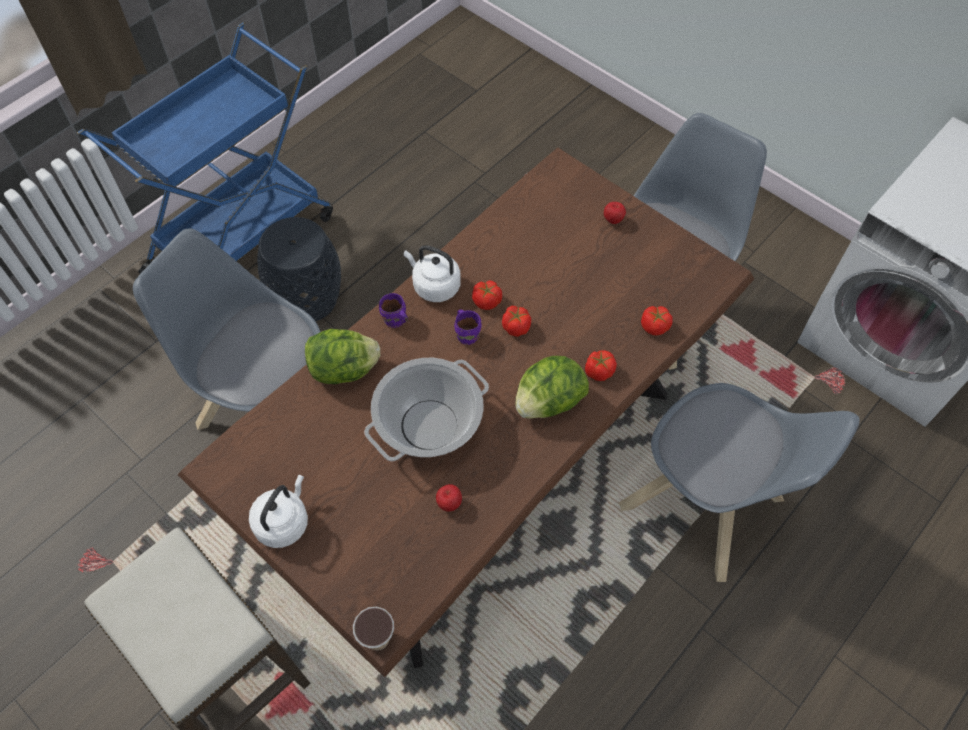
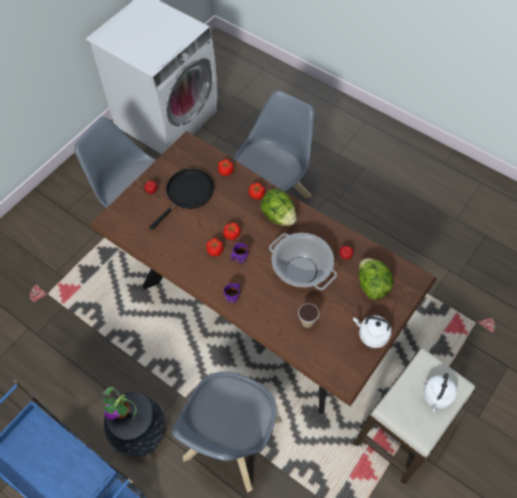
camera: 95 degrees left, 0 degrees up
(298, 235) = (122, 412): none -> potted plant
(344, 370) = (270, 320): lettuce -> lettuce (372, 285)
(377, 638) = (422, 280): cup -> cup (307, 322)
(434, 286) = (205, 279): white kettle -> white kettle (437, 397)
(606, 269) = (188, 194): none -> black frying pan

